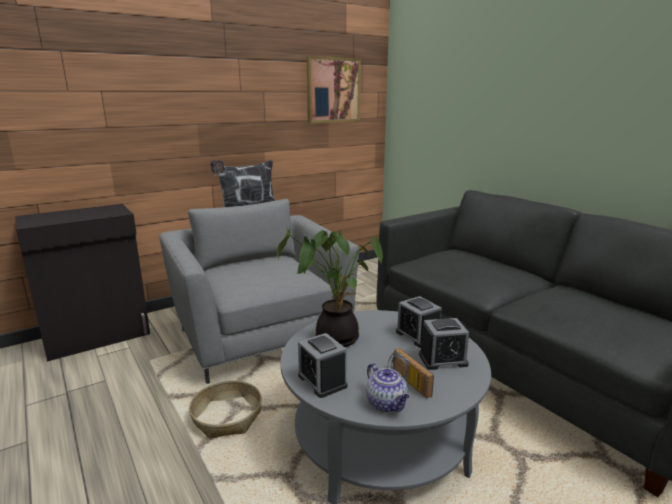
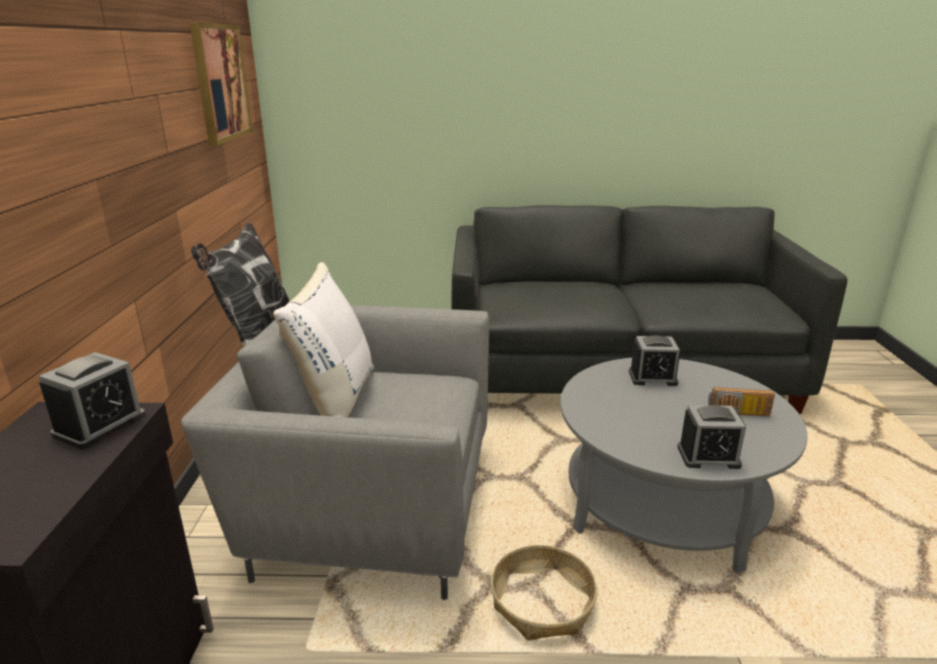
camera: 55 degrees left, 5 degrees up
(253, 262) = (334, 399): none -> white pillow
(335, 336) = (616, 418): potted plant -> none
(387, 404) = (770, 437): teapot -> none
(443, 359) = (707, 384): alarm clock -> alarm clock (100, 425)

